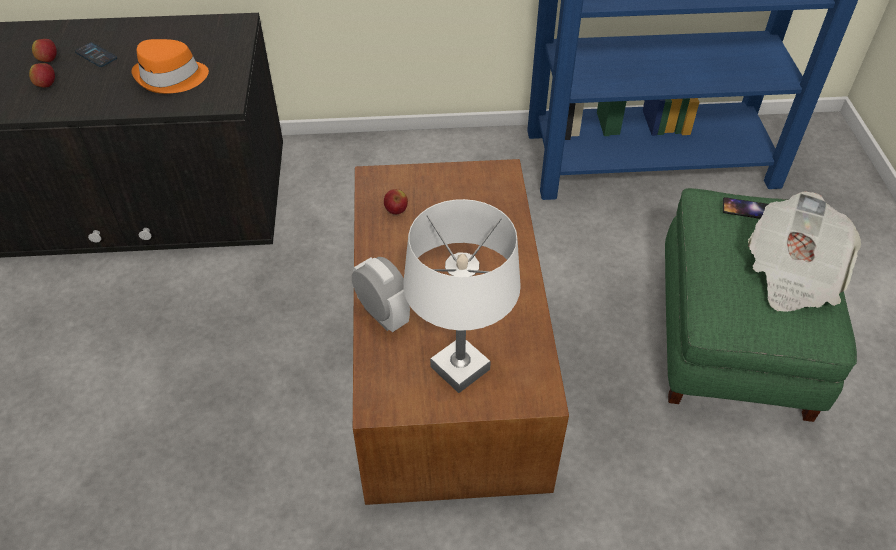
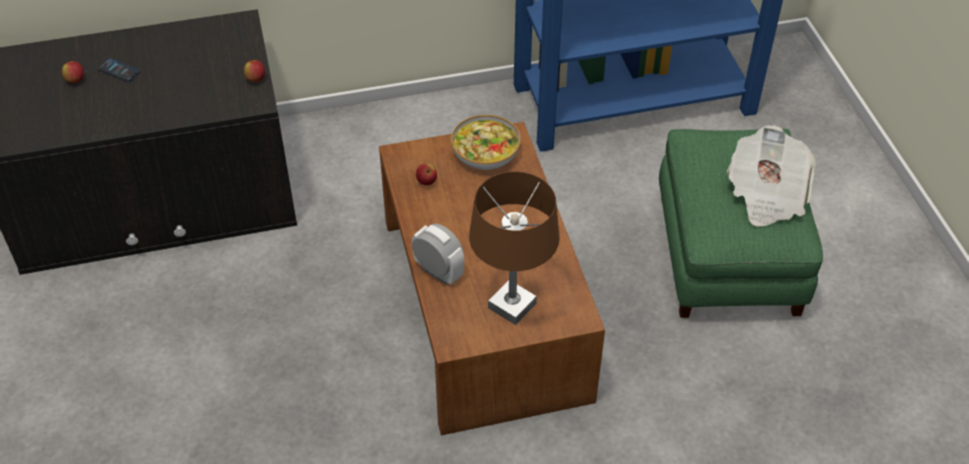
camera: 10 degrees left, 0 degrees up
(46, 85) = (84, 105): apple -> apple (256, 79)
(171, 78) = (199, 85): orange hat -> none
(459, 368) = (511, 305): white table lamp -> brown table lamp
(469, 188) = (485, 154): none -> bowl
(746, 209) = (724, 143): phone -> none

